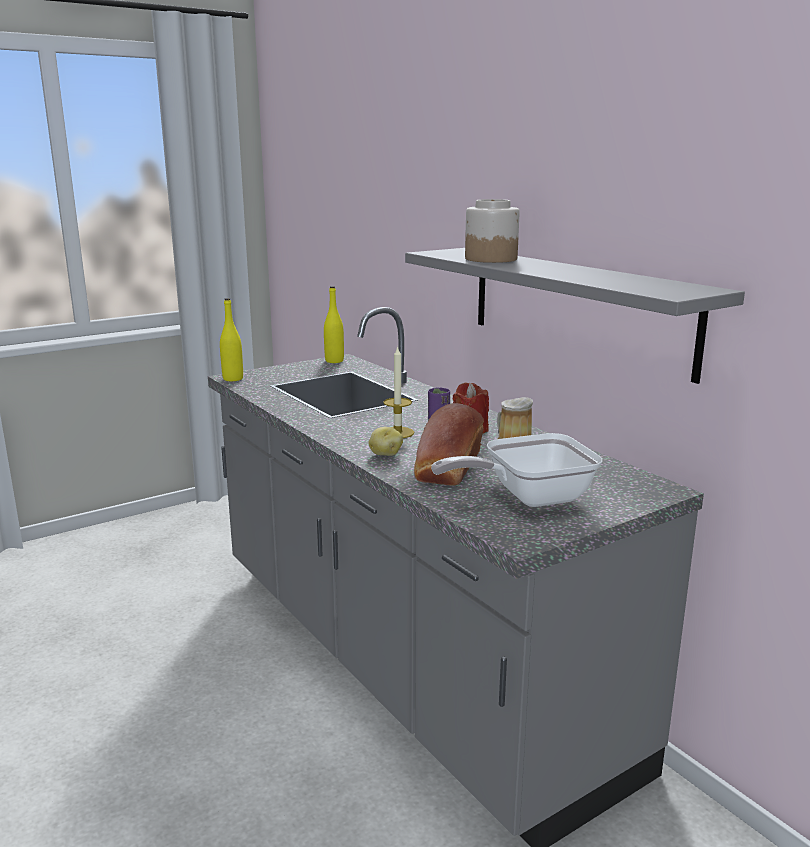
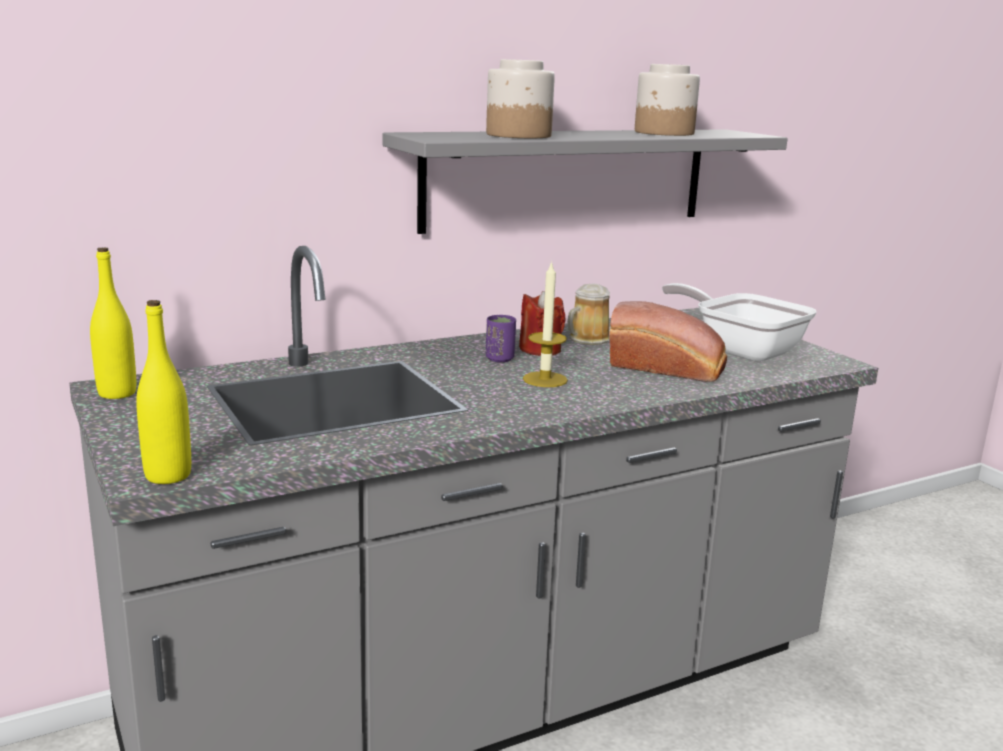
camera: 85 degrees left, 0 degrees up
(385, 454) = (626, 390): potato -> none
(528, 497) = (741, 350): frying pan -> frying pan turned 150 degrees clockwise
(610, 277) = (664, 133): none -> jar

